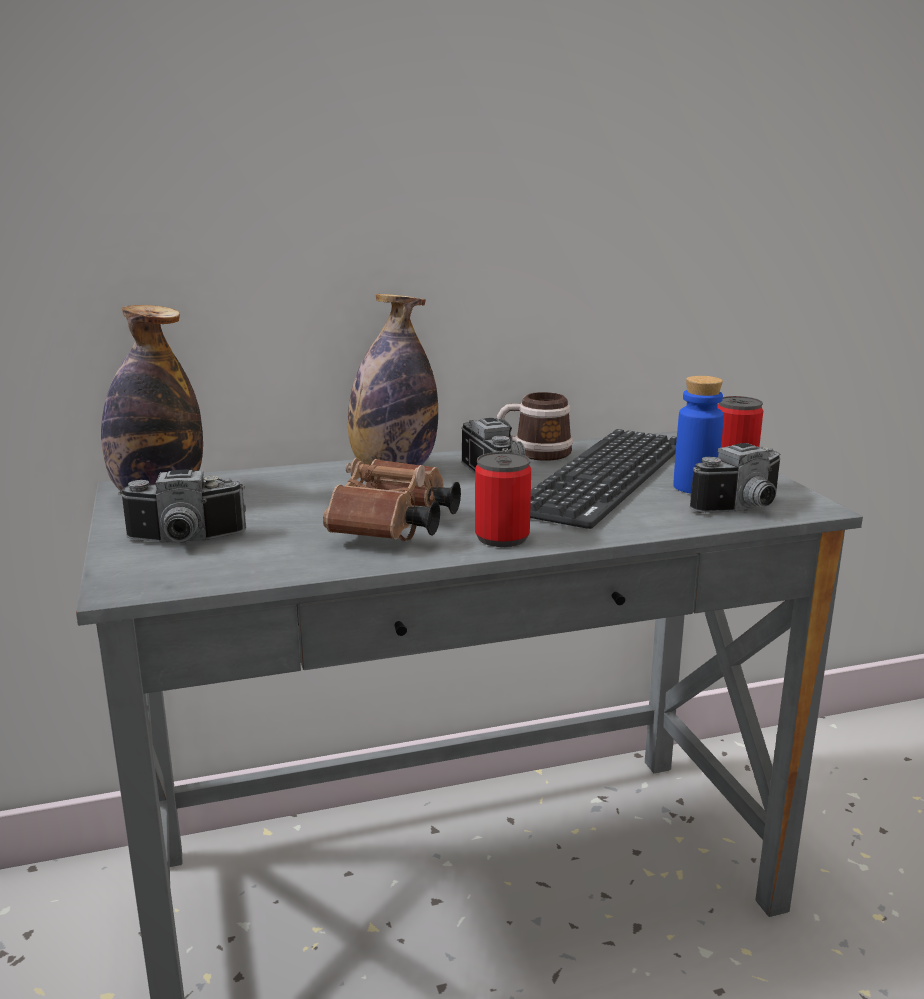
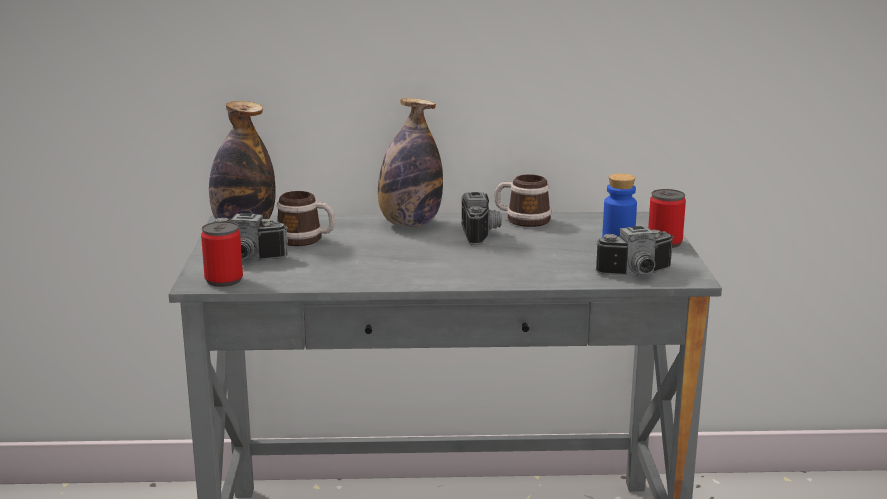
camera: 15 degrees right, 0 degrees up
(260, 503) = (306, 240): none -> mug
(393, 529) = (381, 264): brown binoculars -> none
(502, 537) = (448, 277): can -> can (224, 280)
(603, 478) = (556, 243): keyboard -> none

